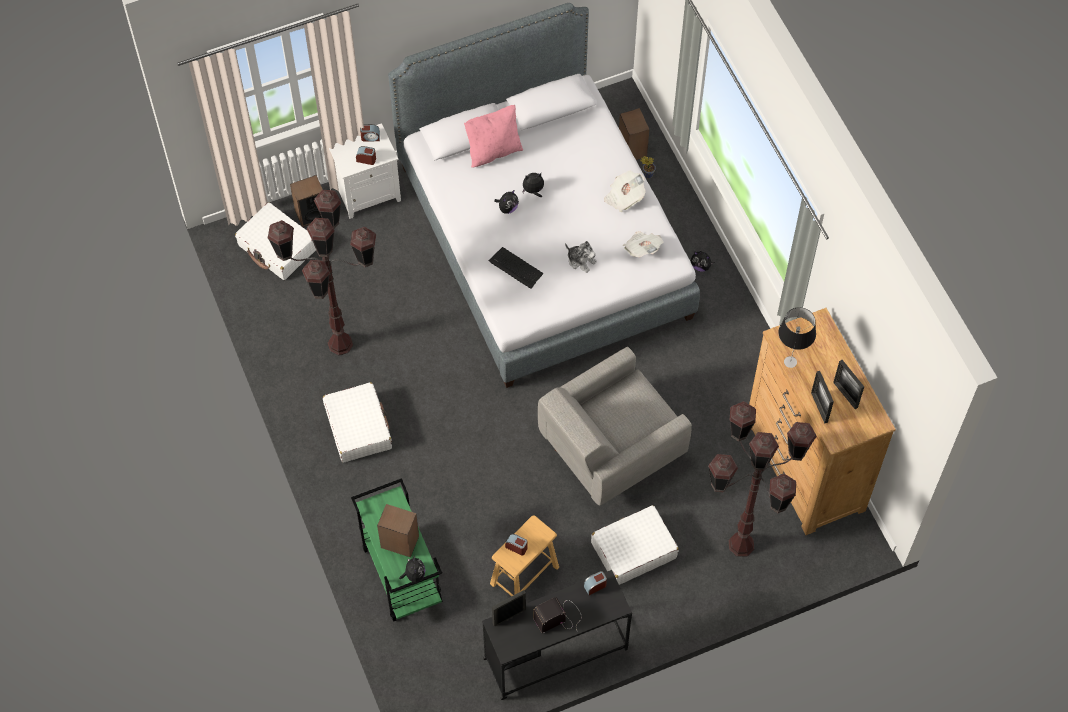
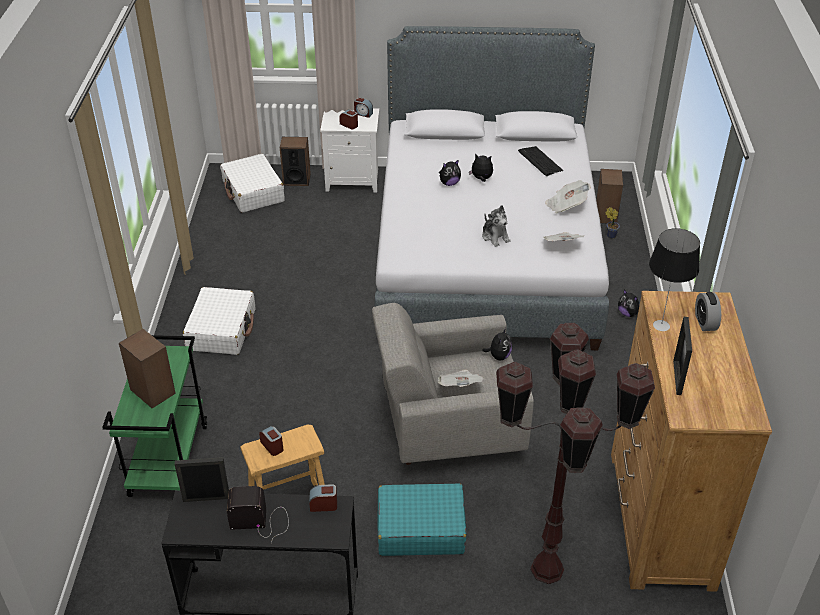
camera: 25 degrees right, 20 degrees down
(339, 343) = (253, 266): brown floor lamp -> none
(414, 575) = (142, 425): plush toy -> plush toy (498, 356)
(493, 151) = (463, 146): pink pillow -> none
(515, 268) = (427, 223): keyboard -> keyboard (540, 161)
(623, 428) = (460, 387): none -> newspaper
(633, 550) = (420, 528): white suitcase -> turquoise suitcase
(819, 346) = (705, 322): none -> alarm clock
(845, 395) = (717, 376): picture frame -> none

